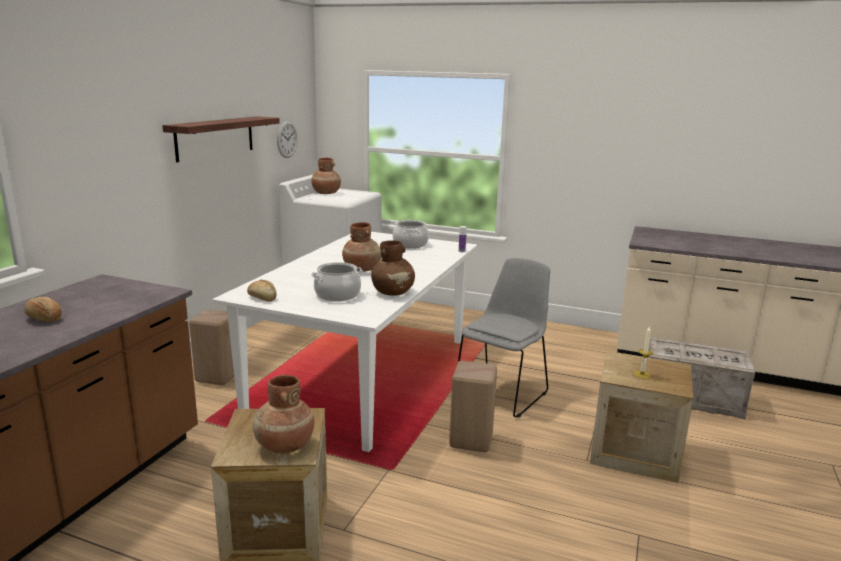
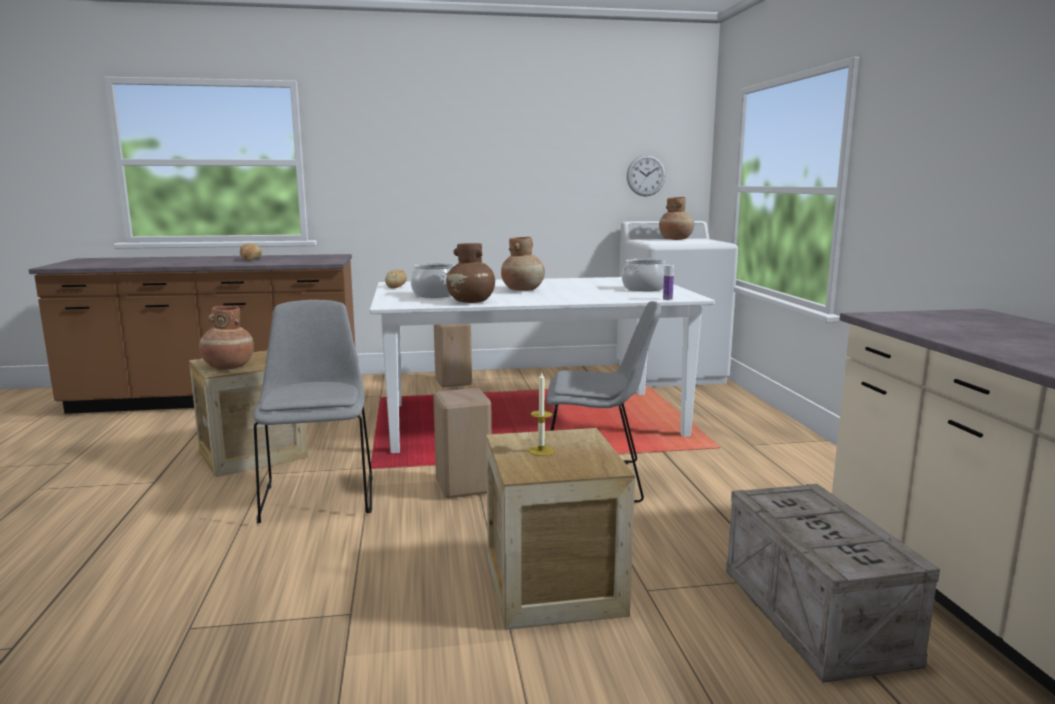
camera: 60 degrees right, 5 degrees down
(215, 138) = (525, 162): shelf -> none
(428, 509) = (318, 496): none -> grey chair

